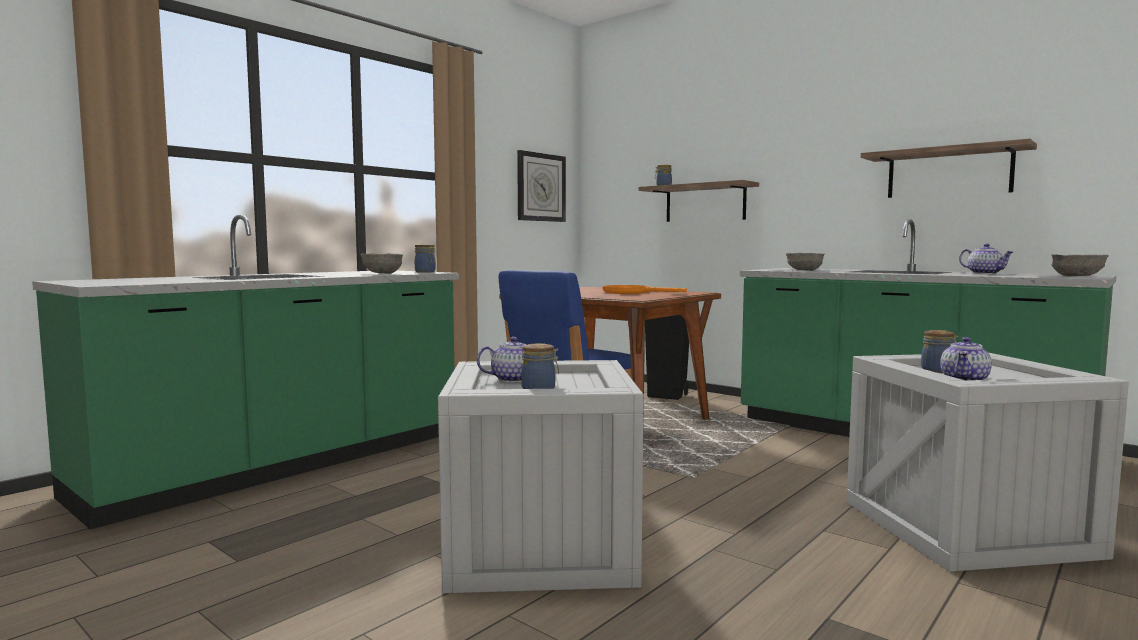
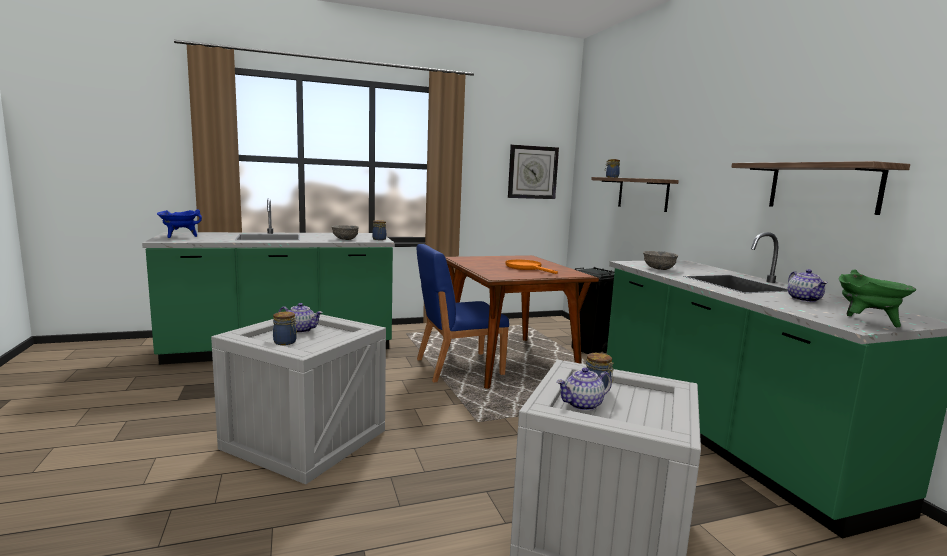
camera: 30 degrees right, 5 degrees up
(106, 281) = (179, 236): none -> blue cooking pot
(1077, 276) = (866, 323): grey bowl -> green cooking pot

